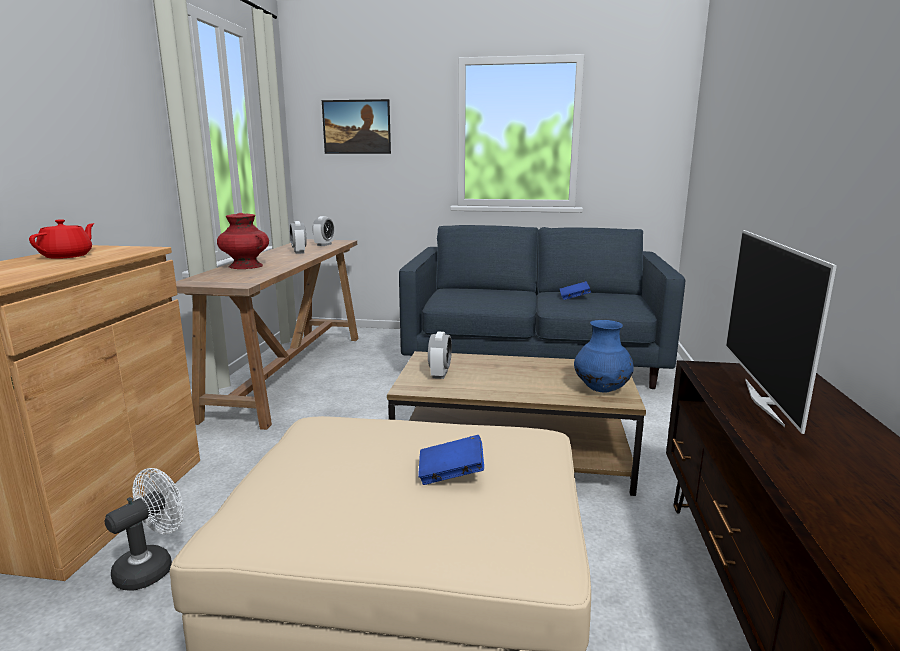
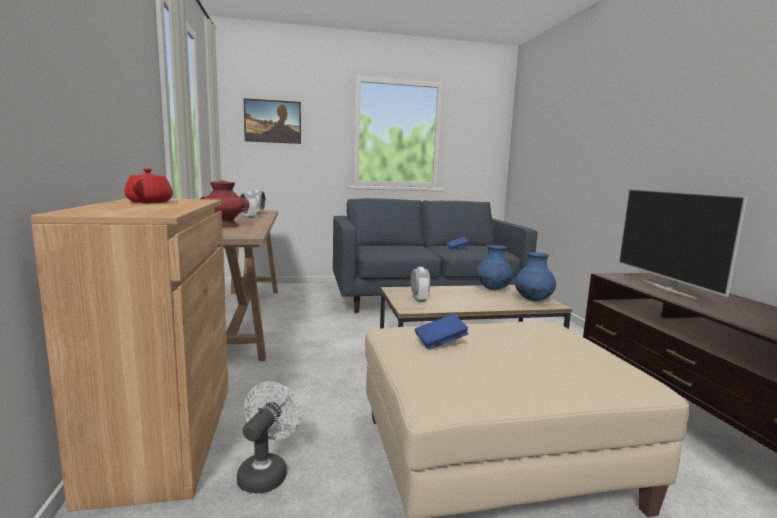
camera: 20 degrees left, 5 degrees down
(451, 475) = (535, 348): blue book -> blue book (440, 342)
(563, 366) = (493, 289): none -> blue vase

